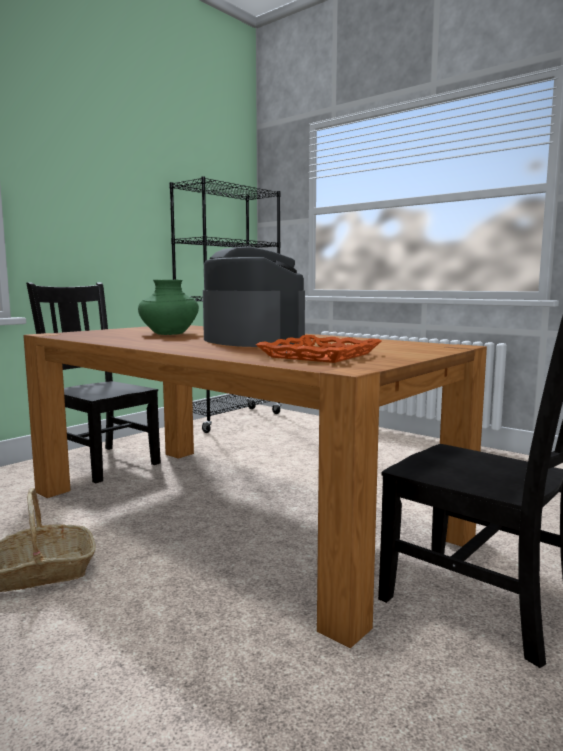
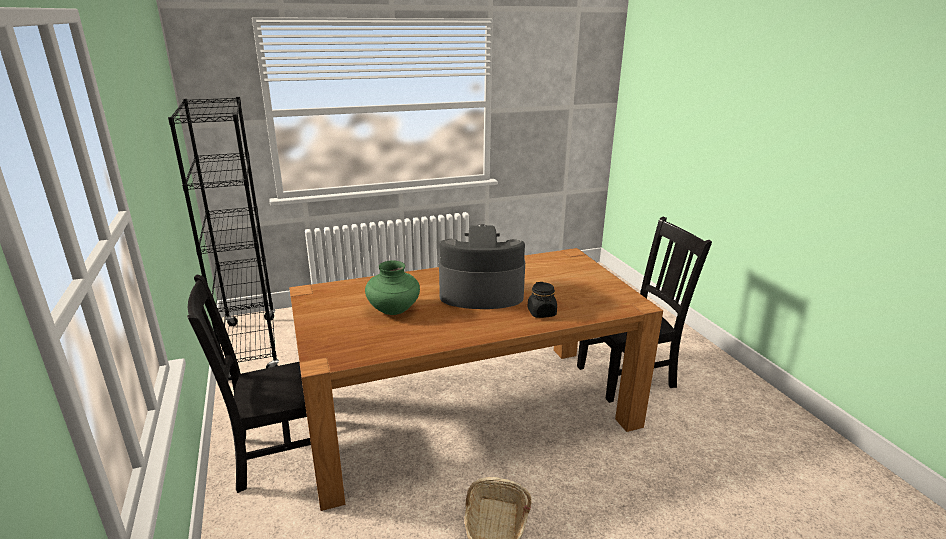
camera: 60 degrees left, 15 degrees up
(235, 351) = (541, 313): none -> black jar
(321, 355) = (583, 296): orange tray -> none

